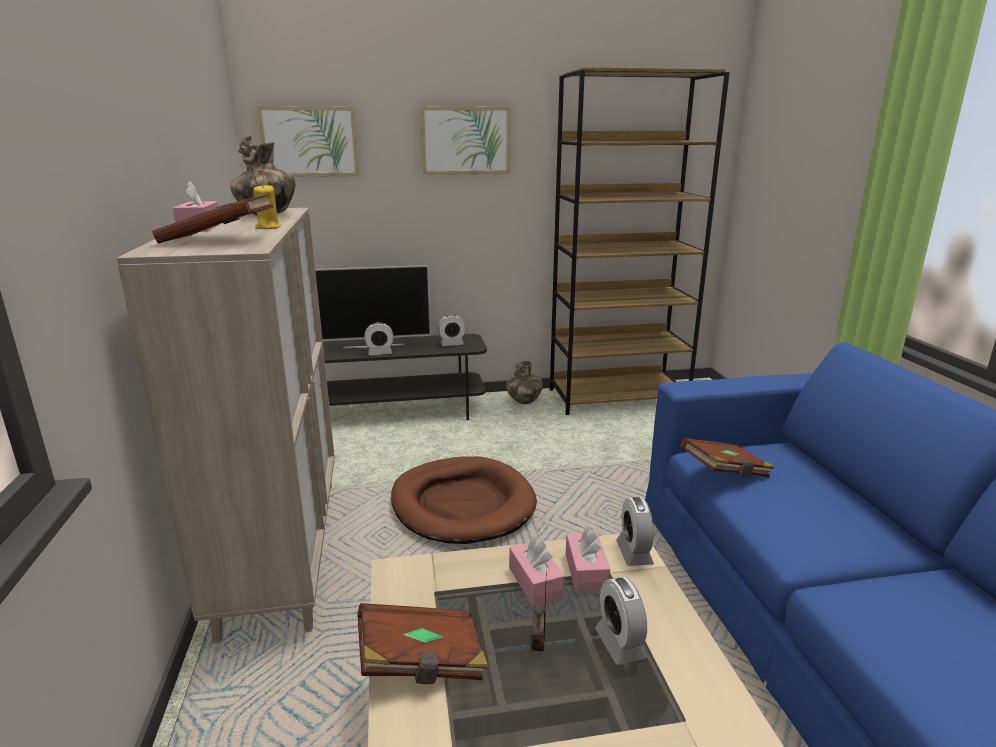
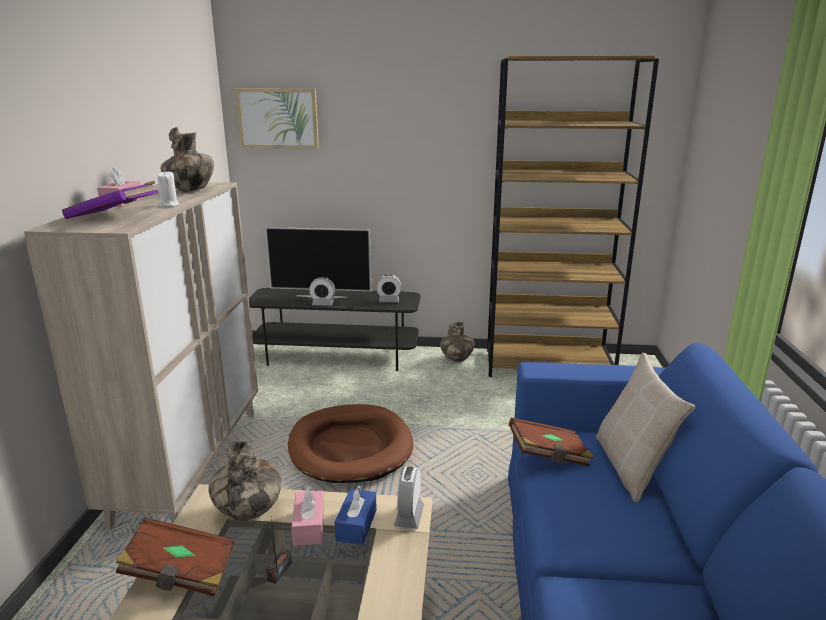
camera: 15 degrees right, 0 degrees up
(219, 240) = (114, 217): brown book -> purple book
(268, 227) = (169, 205): yellow candle -> white candle
(454, 580) = (248, 512): none -> vase
(465, 141) = (412, 119): picture -> none
(586, 572) = (356, 525): pink tissue box -> blue tissue box
(619, 644) = (340, 591): alarm clock -> none
(808, 472) = (632, 467): none -> beige pillow

